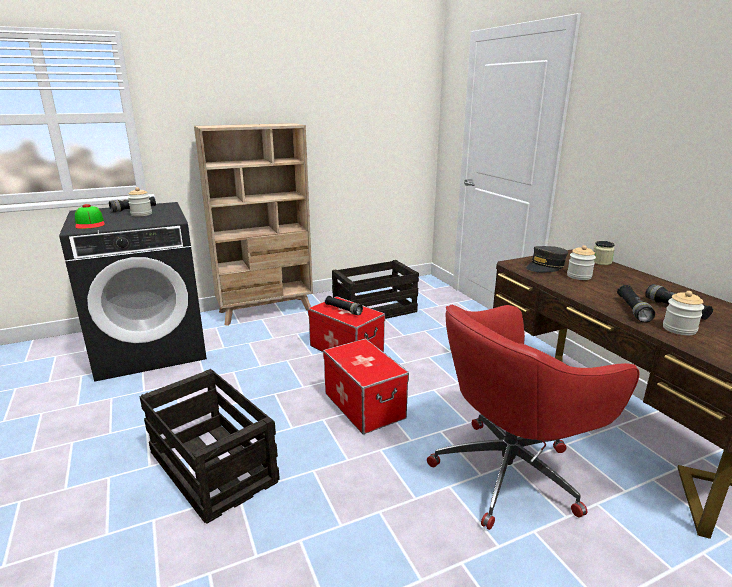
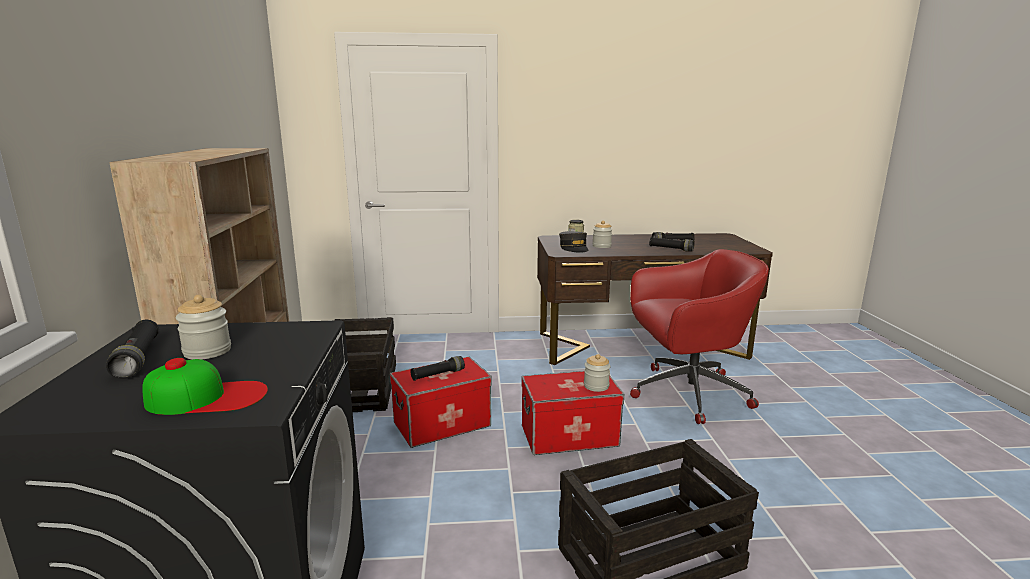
camera: 70 degrees left, 5 degrees down
(510, 471) = (686, 393): red office chair -> red office chair turned 90 degrees counterclockwise
(679, 329) = (703, 248): jar -> jar (596, 386)

